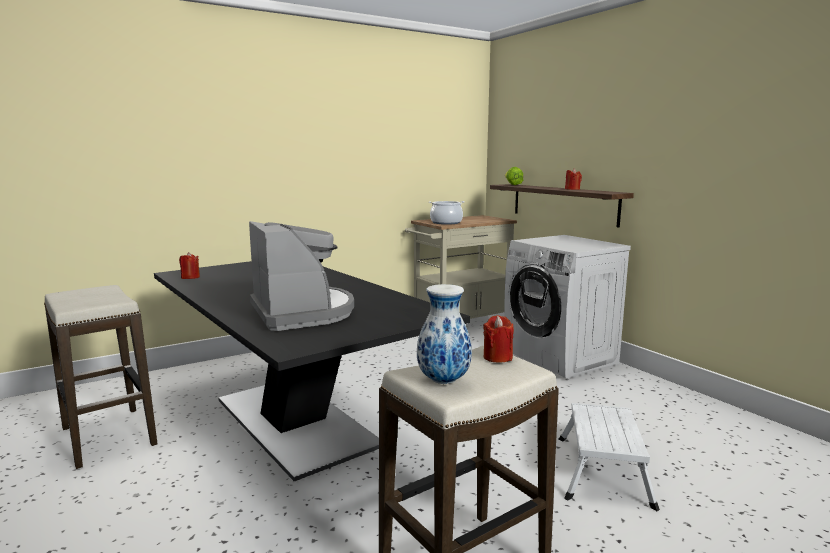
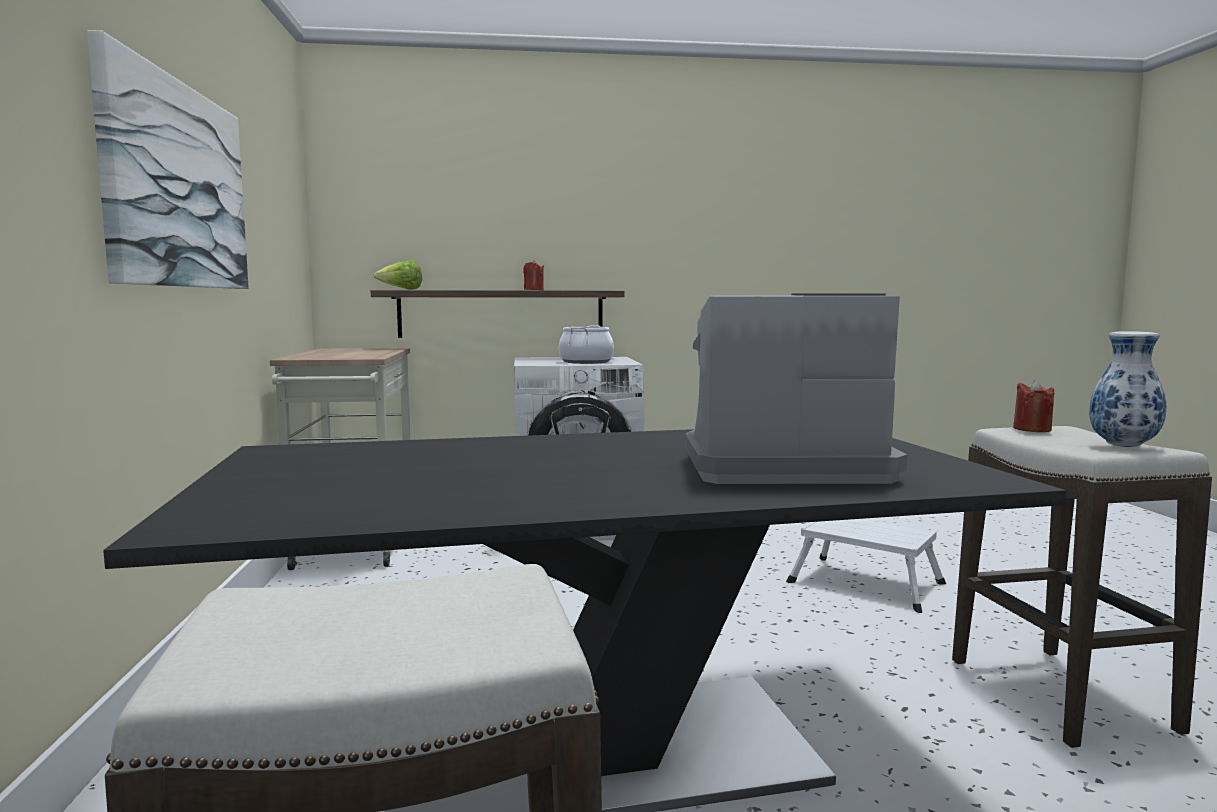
camera: 65 degrees left, 5 degrees down
(190, 277) = (298, 515): red candle -> none
(328, 147) = (177, 186): none -> picture
(446, 223) = (353, 356): cooking pot -> cooking pot (586, 362)

